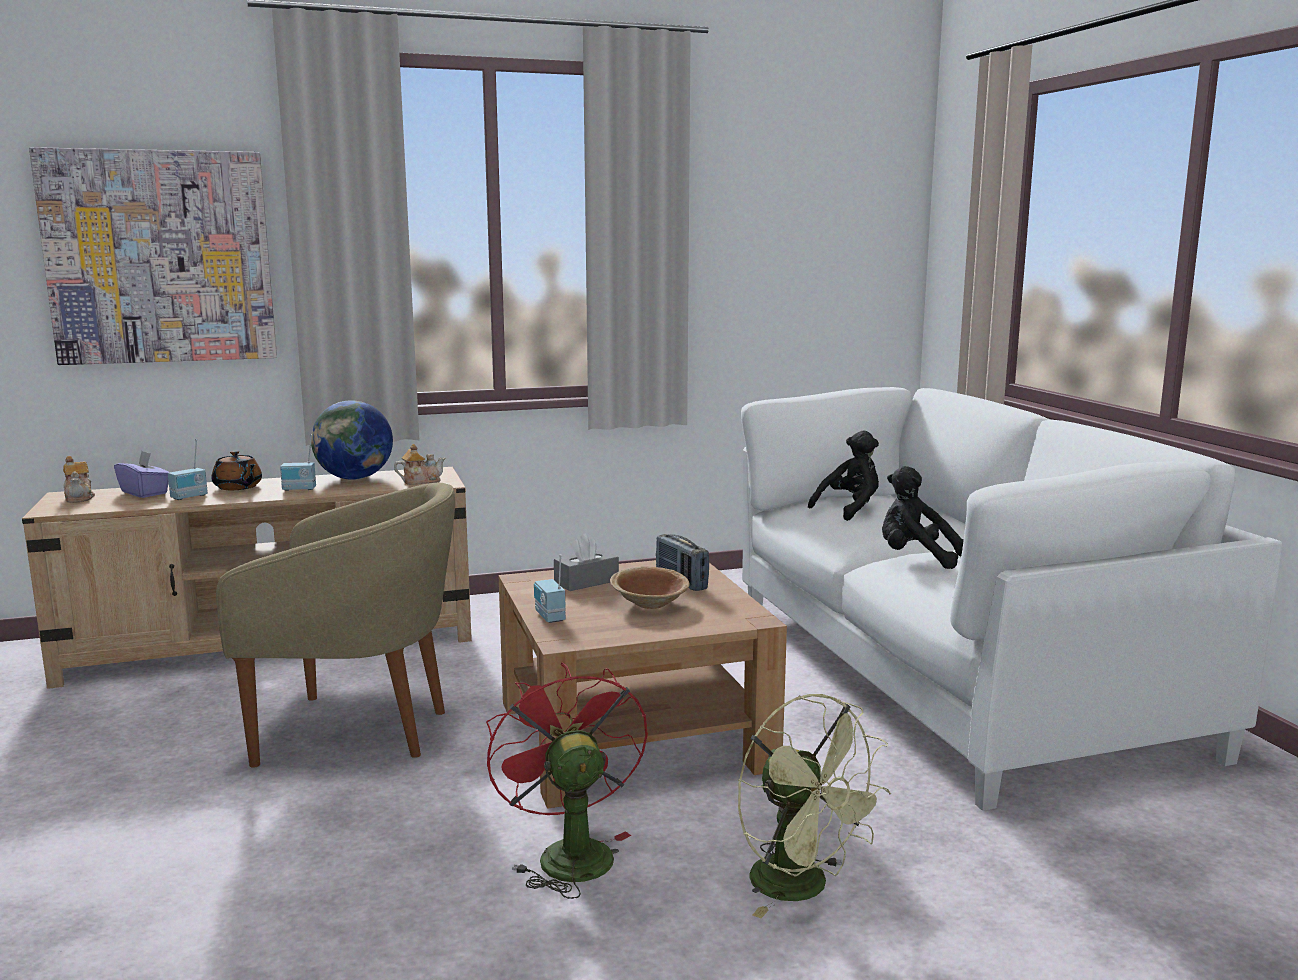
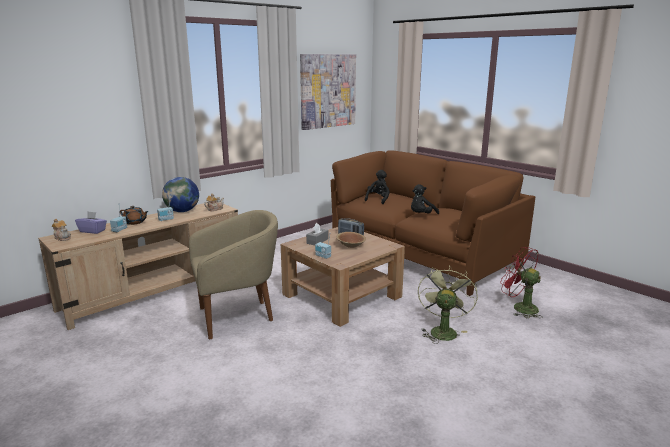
camera: 25 degrees left, 5 degrees up
(160, 257) = (77, 116): picture -> picture (327, 91)
(568, 853) = (362, 339): red fan -> red fan (519, 307)
(803, 888) = (442, 330): green fan -> green fan turned 105 degrees counterclockwise
(916, 558) = (421, 215): black plush toy -> black plush toy turned 45 degrees counterclockwise
(949, 675) = (422, 254): white sofa -> brown sofa

